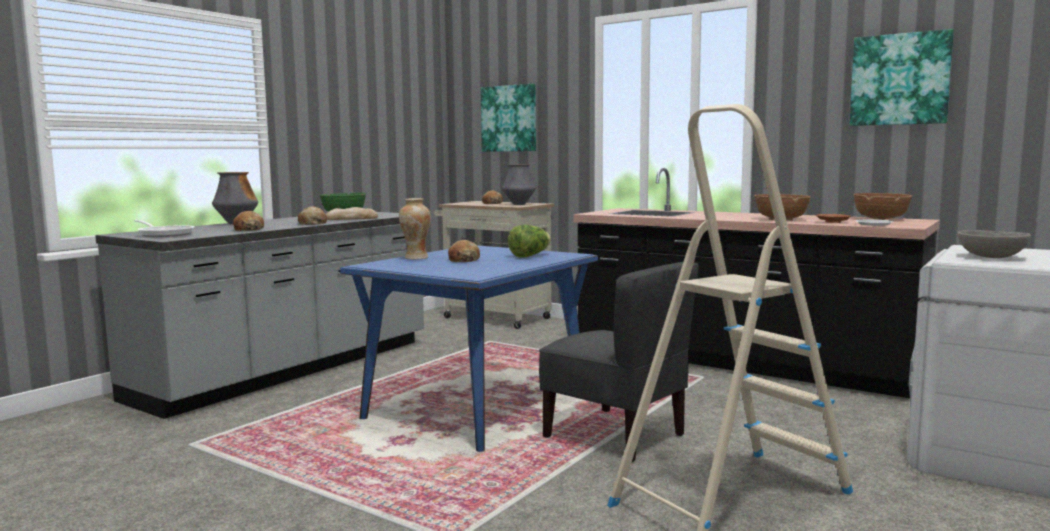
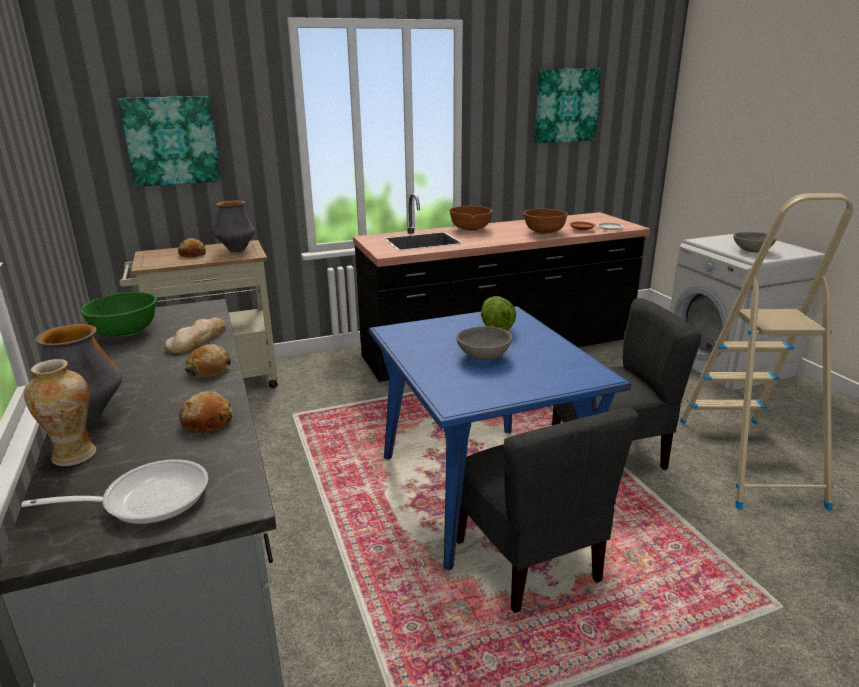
camera: 55 degrees left, 15 degrees up
(401, 438) = (528, 560): none -> grey chair
(416, 258) = (435, 371): vase -> vase (74, 455)
(463, 260) = (483, 356): bread -> grey bowl
(881, 219) = (578, 218): brown bowl -> brown bowl (470, 229)

